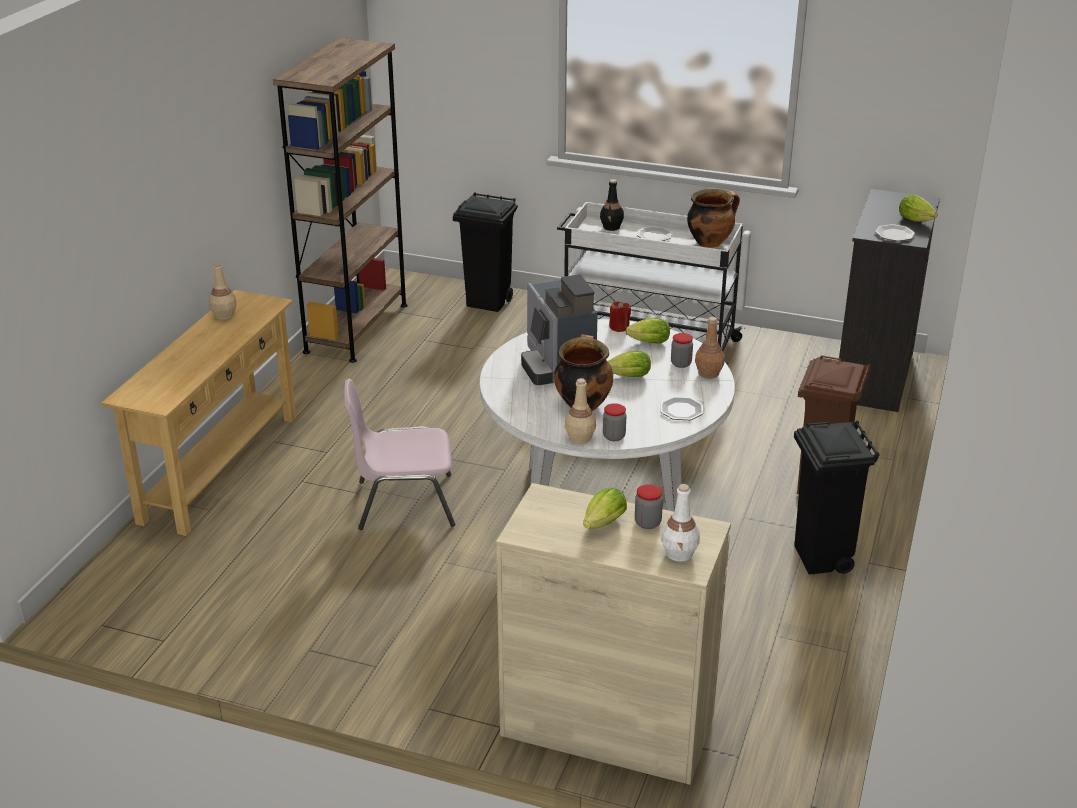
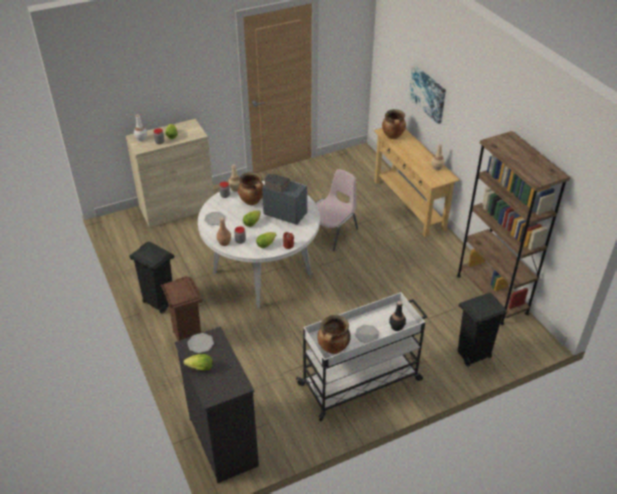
camera: 135 degrees right, 10 degrees up
(133, 239) = (428, 93): none -> picture
(167, 387) = (393, 136): none -> cooking pot

